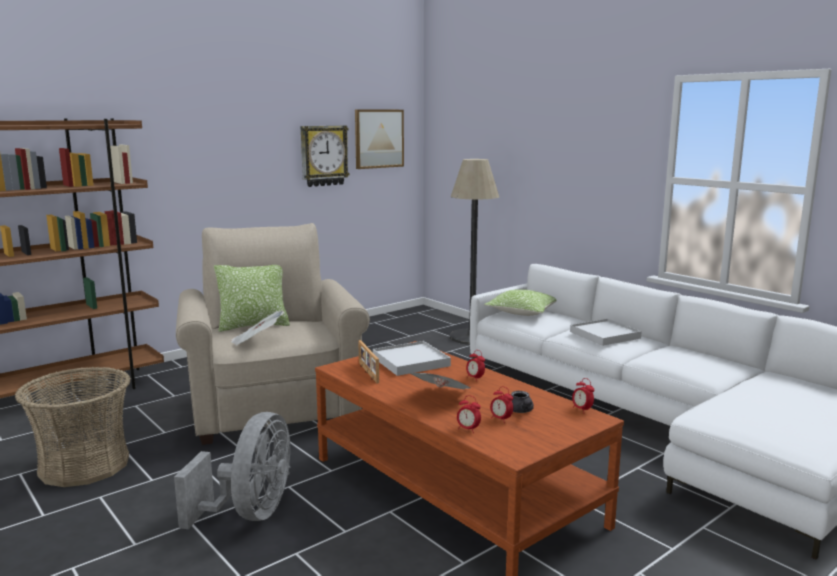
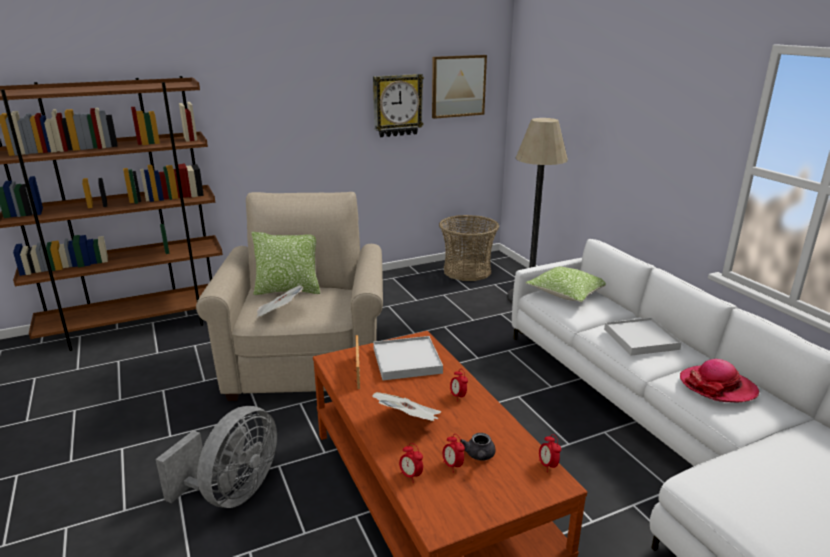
camera: 15 degrees right, 10 degrees up
(84, 465) = (125, 409): basket -> basket (467, 271)
(684, 357) = (717, 387): none -> hat

